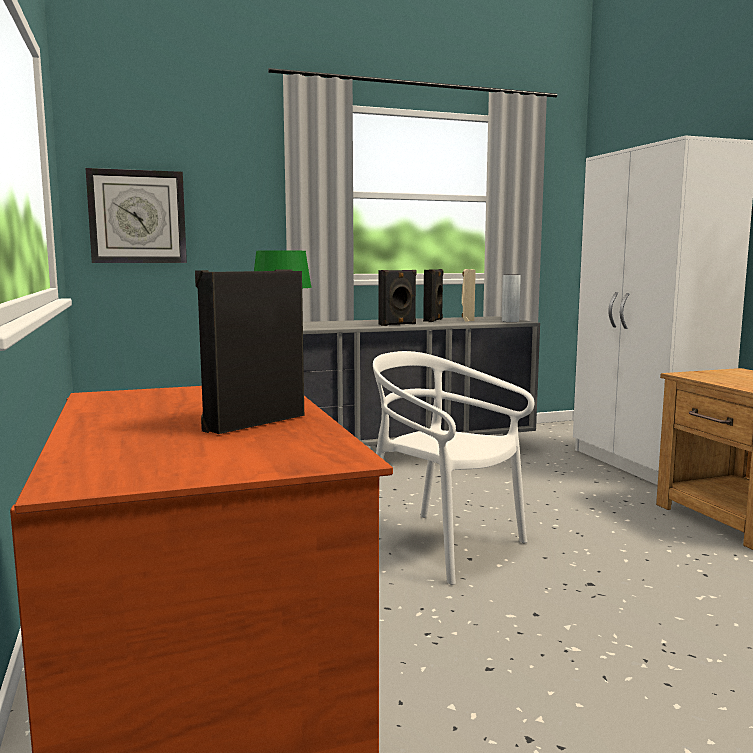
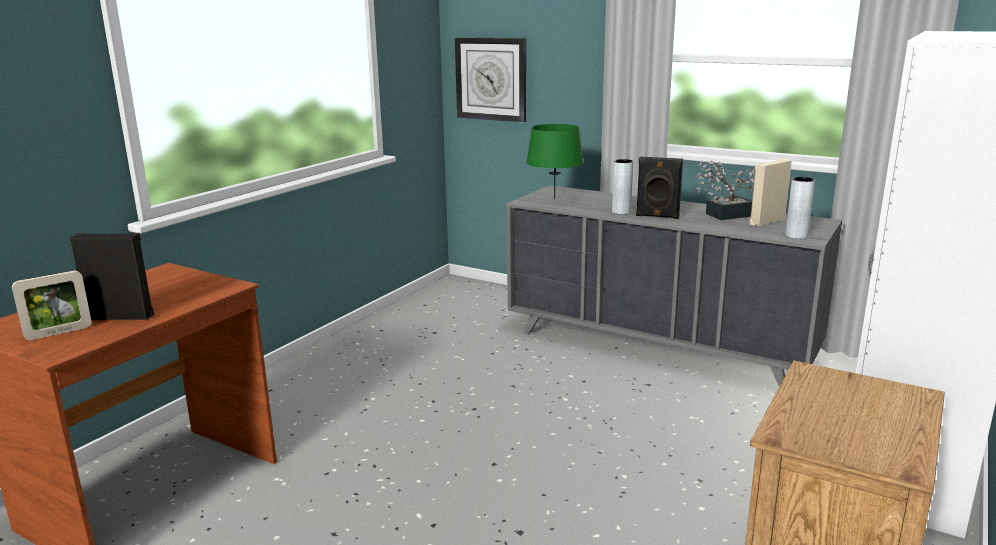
camera: 50 degrees right, 10 degrees up
(238, 449) = (59, 333): none -> picture frame
(364, 325) = (621, 212): none -> grey vase
(434, 320) = (724, 215): black speaker -> potted plant
(442, 545) = (502, 444): white chair -> none

